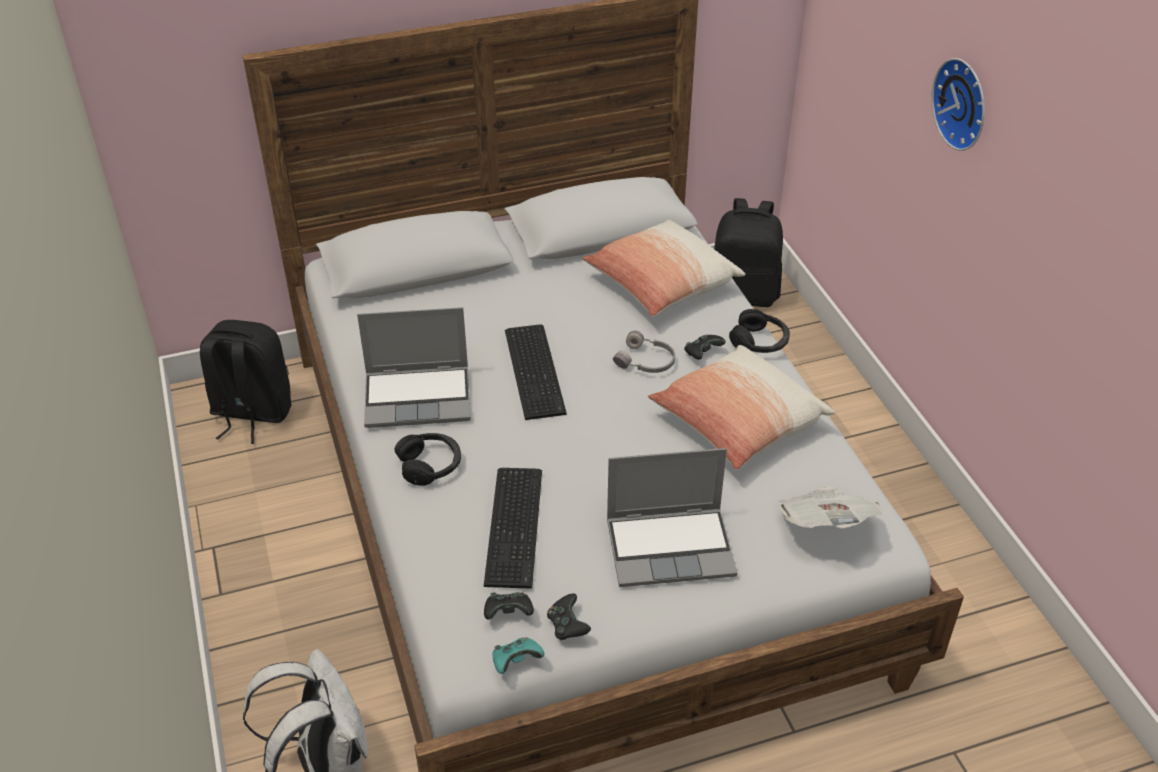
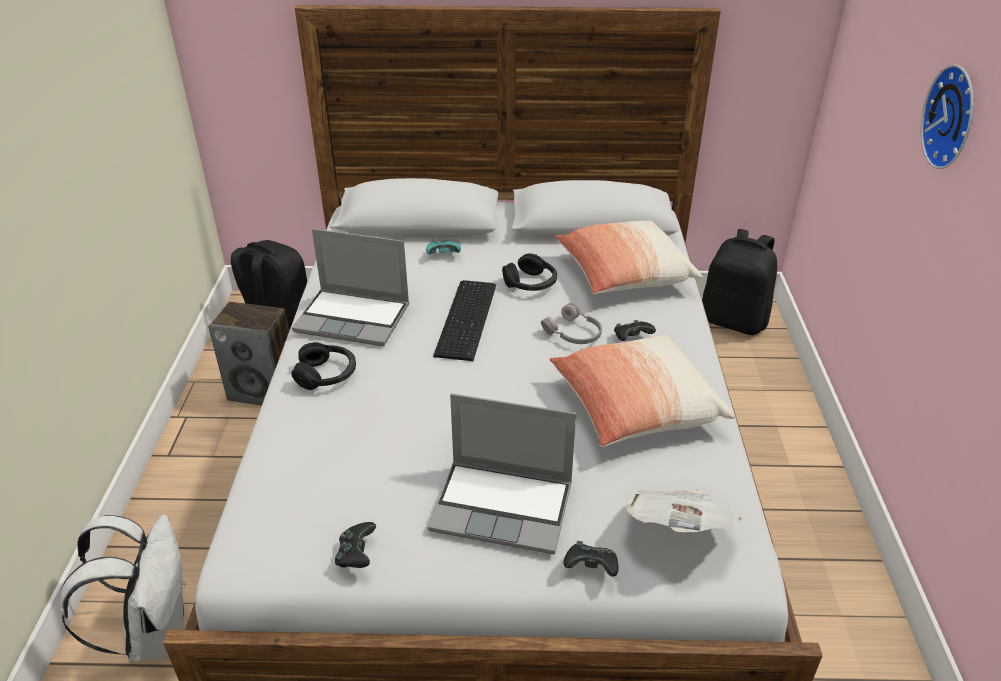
camera: 20 degrees right, 5 degrees down
(284, 495) = (264, 390): none -> speaker
(508, 613) = (308, 525): black game controller -> black game controller (591, 568)
(516, 661) = (287, 575): turquoise game controller -> turquoise game controller (443, 255)
(517, 525) = (367, 445): keyboard -> none
(759, 342) = (694, 340): black headphones -> black headphones (531, 284)

